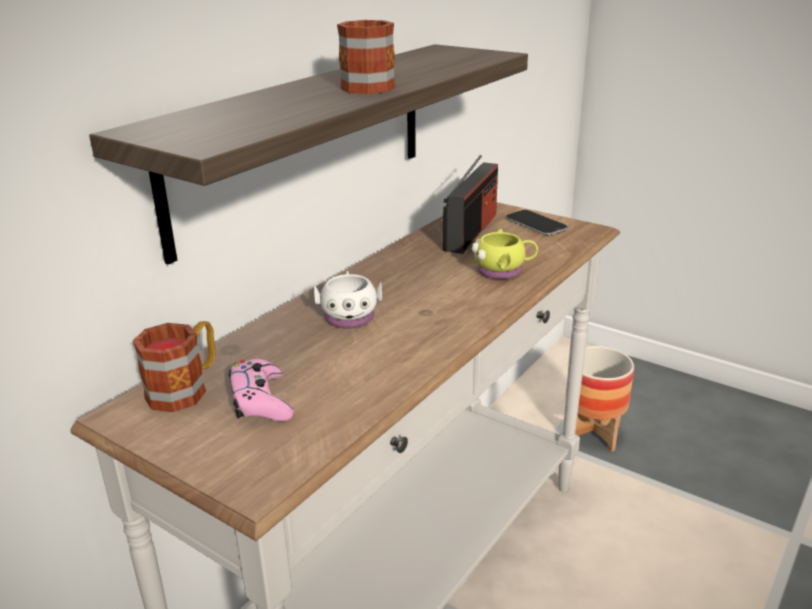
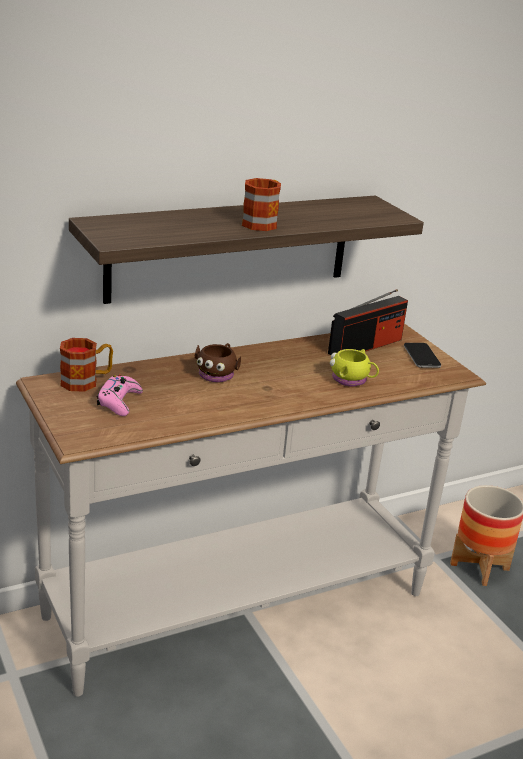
camera: 25 degrees right, 0 degrees up
(349, 315) = (217, 373): white mug -> brown mug

